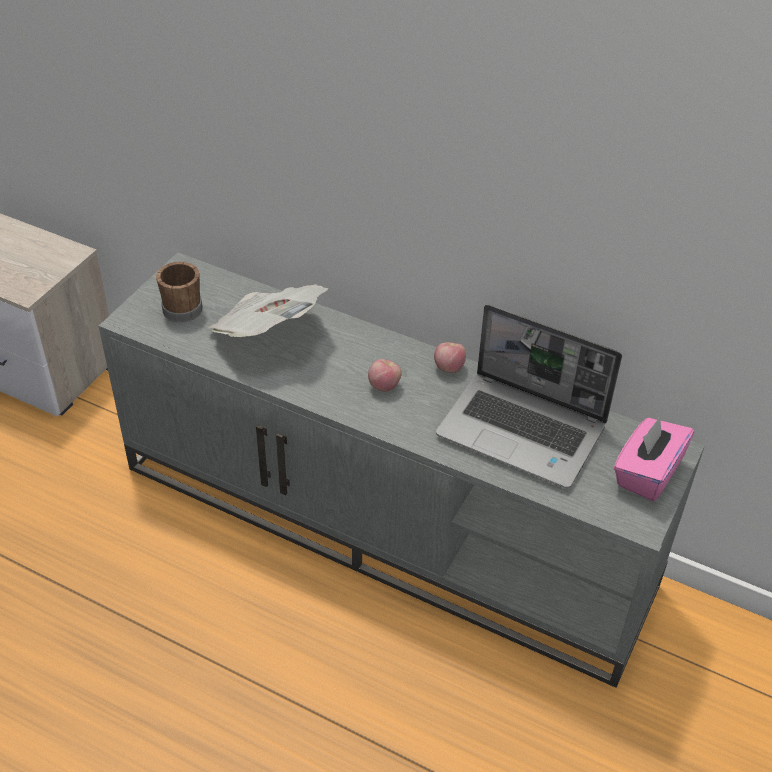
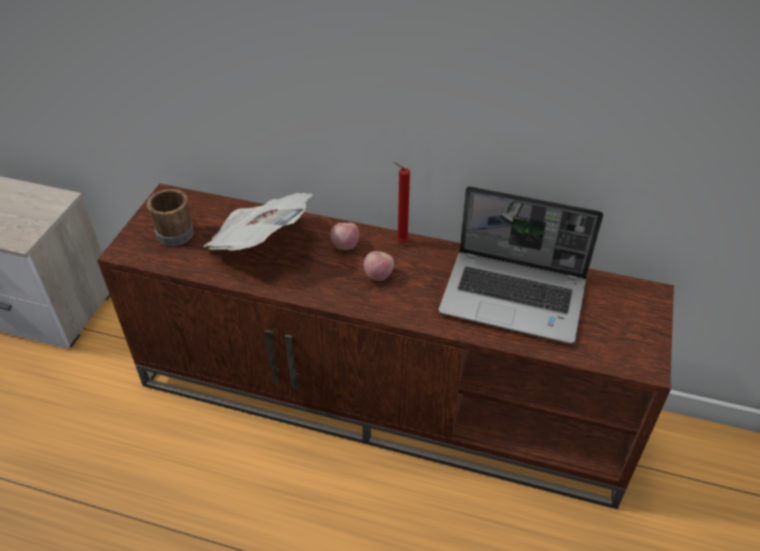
camera: 10 degrees left, 0 degrees up
(387, 524) = (384, 397): grey tv stand -> brown tv stand
(417, 353) = (400, 242): none -> red candle
(449, 368) = (432, 250): apple -> apple (345, 246)
(647, 473) = (635, 318): pink tissue box -> none

